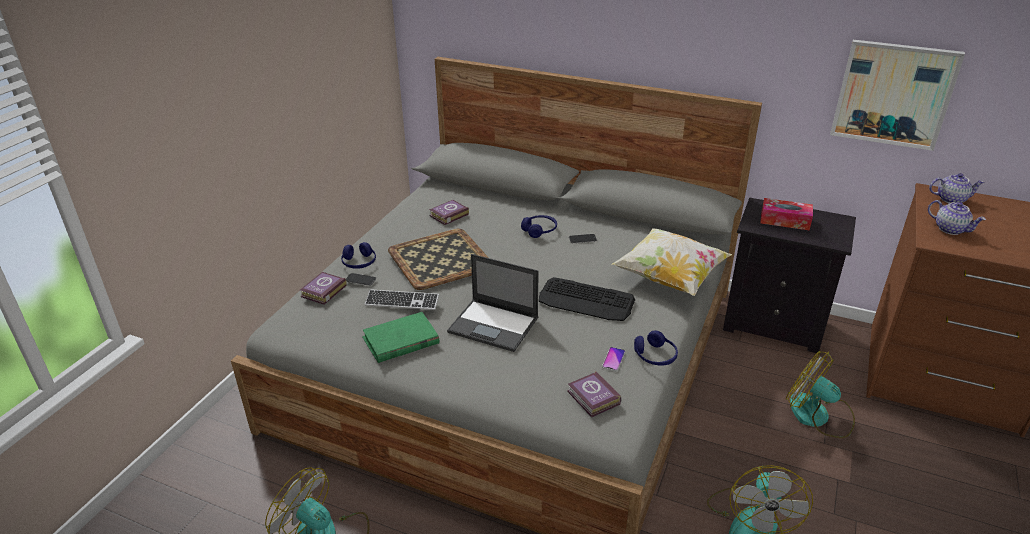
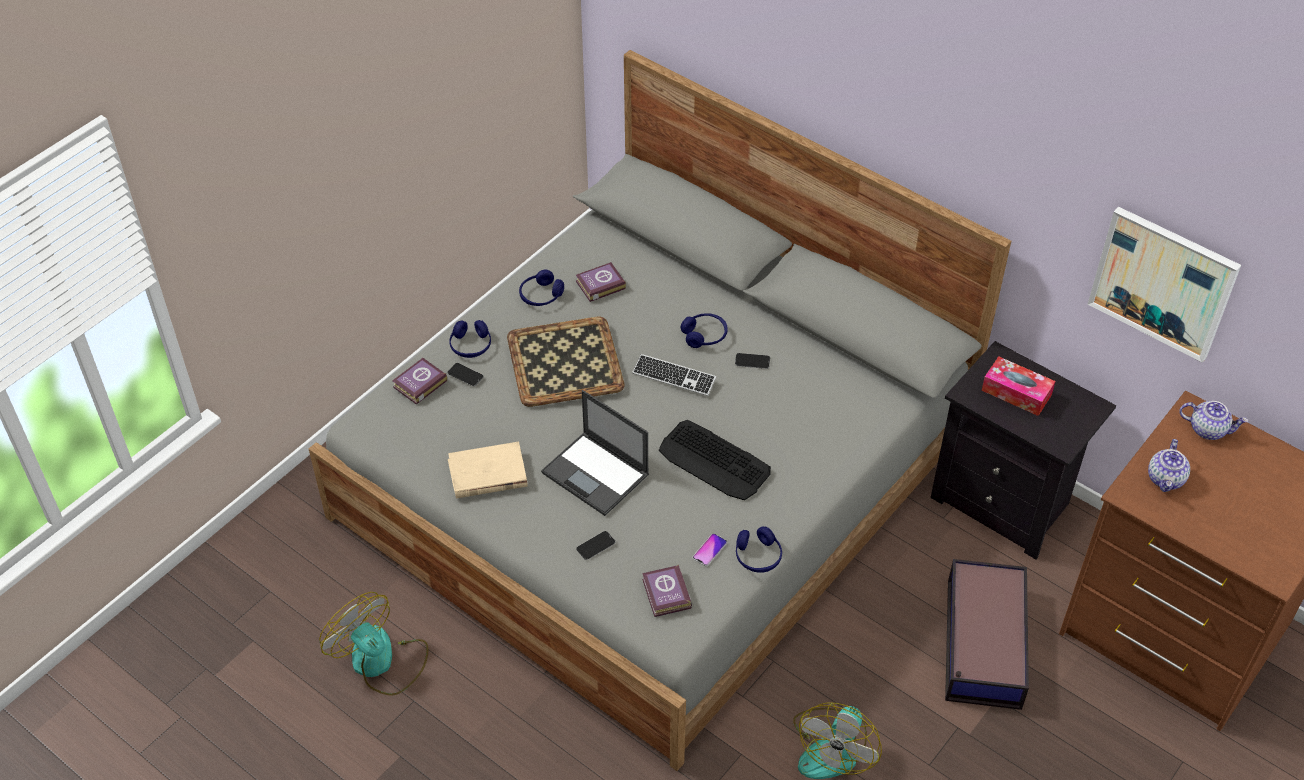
camera: 15 degrees right, 15 degrees up
(400, 341) = (487, 474): green book -> beige book
(402, 301) = (502, 420): keyboard -> keyboard (674, 376)
(405, 227) = (541, 295): none -> blue headphones
(516, 374) = (595, 546): none -> phone
(669, 278) = (830, 447): pillow -> none
(818, 416) = (982, 645): fan -> storage box
(950, 229) = (1166, 479): teapot -> teapot turned 45 degrees clockwise

